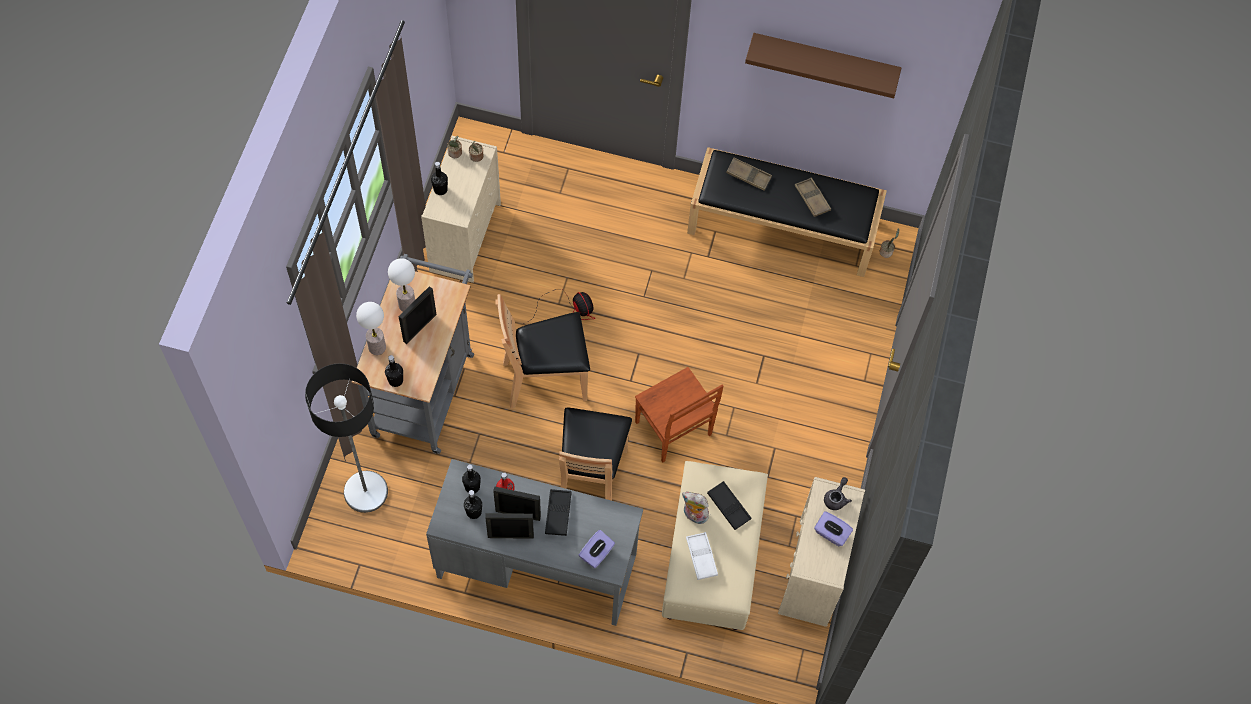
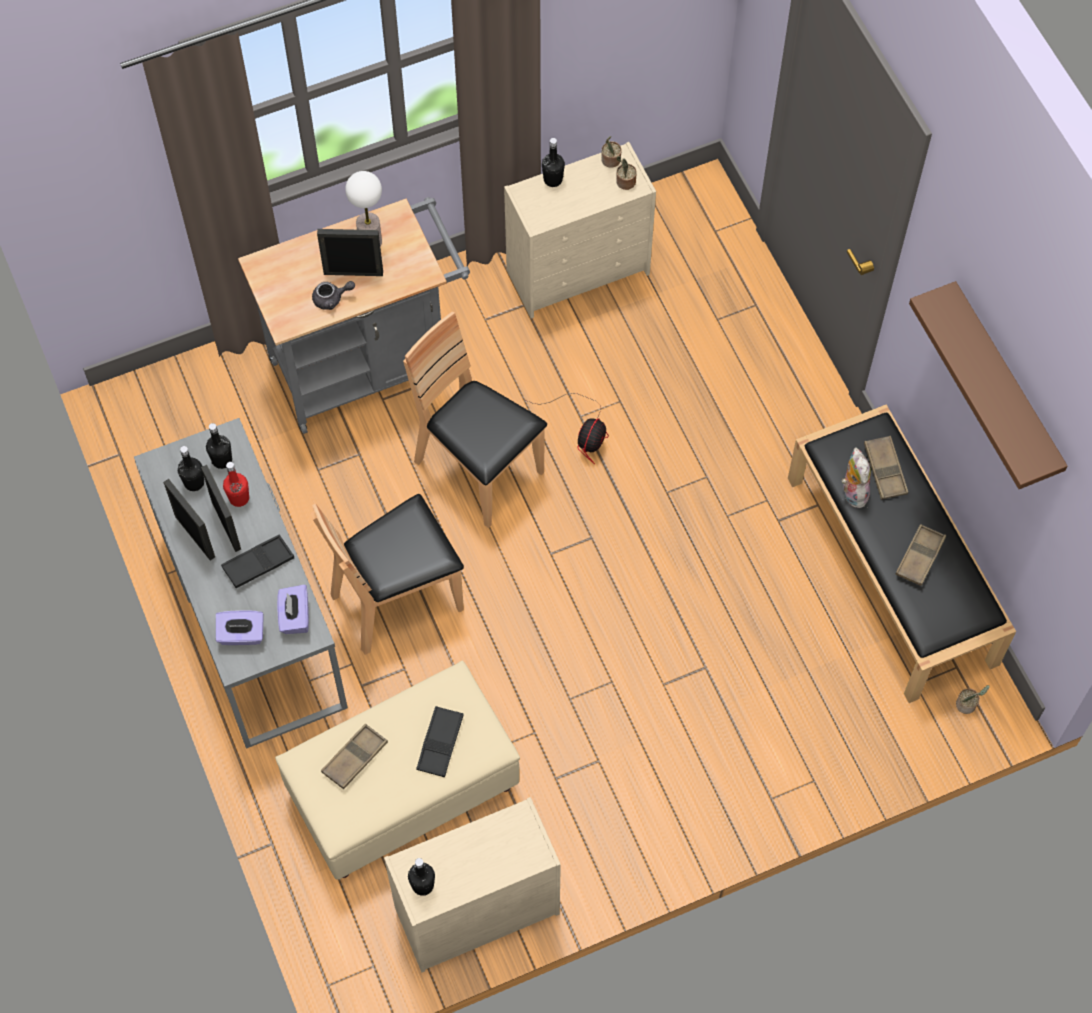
camera: 55 degrees right, 0 degrees up
(365, 491) = (204, 399): floor lamp -> none
(377, 347) = (297, 252): table lamp -> none
(395, 380) = (273, 296): black bottle -> black bottle (423, 885)
(673, 430) = (528, 639): brown chair -> none
(694, 515) = (399, 715): plush toy -> plush toy (852, 492)
(701, 557) = (355, 758): white tray -> brown tray
(831, 533) = (472, 865): purple tissue box -> purple tissue box (294, 616)
(836, 498) = (522, 840): grey teapot -> grey teapot (332, 299)

